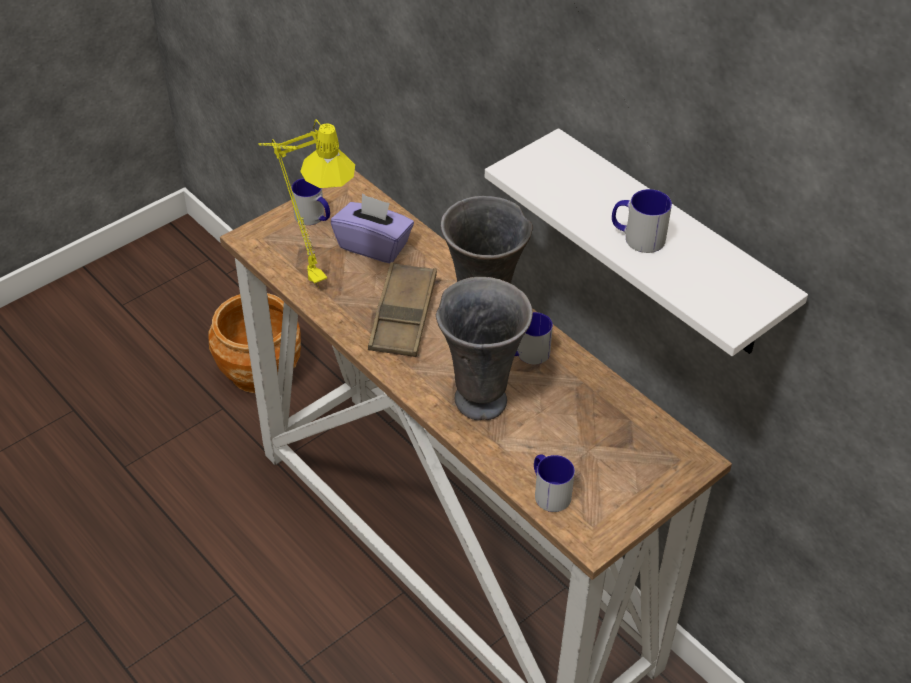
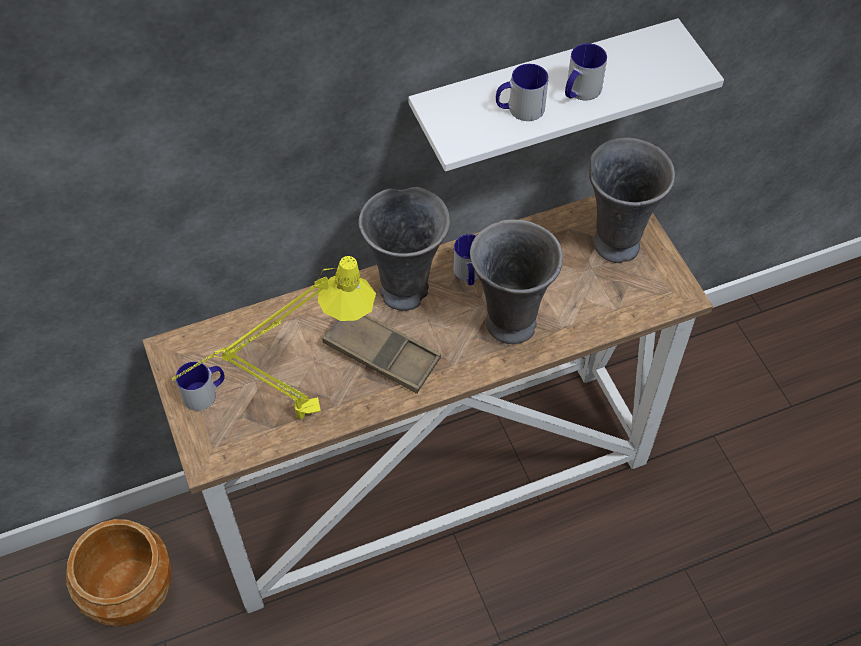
camera: 70 degrees left, 10 degrees up
(374, 245) = (273, 351): purple tissue box -> none
(548, 492) = (626, 308): mug -> mug (519, 109)
(633, 464) = (615, 243): none -> grey vase

